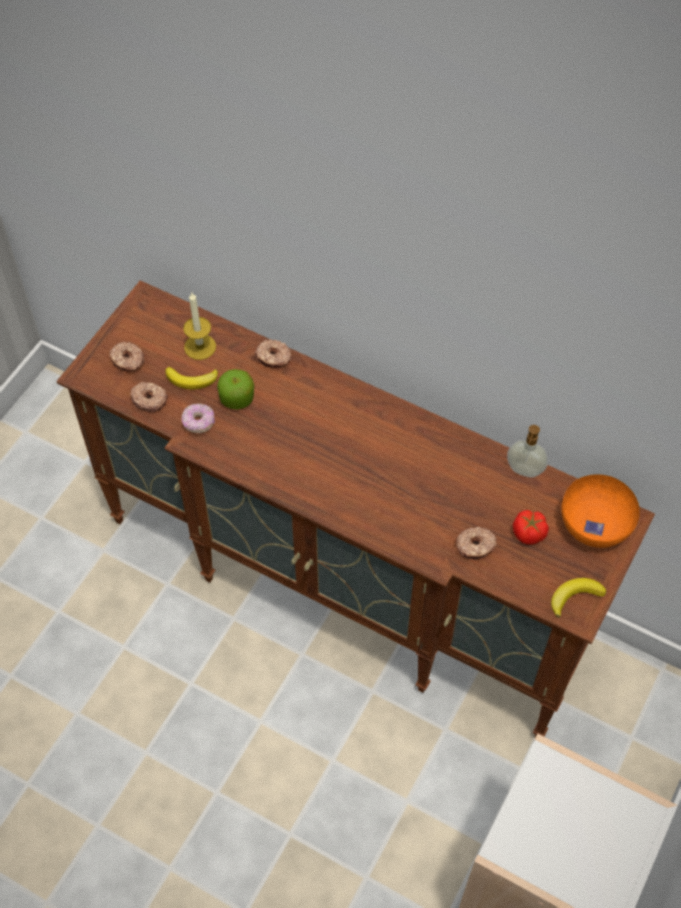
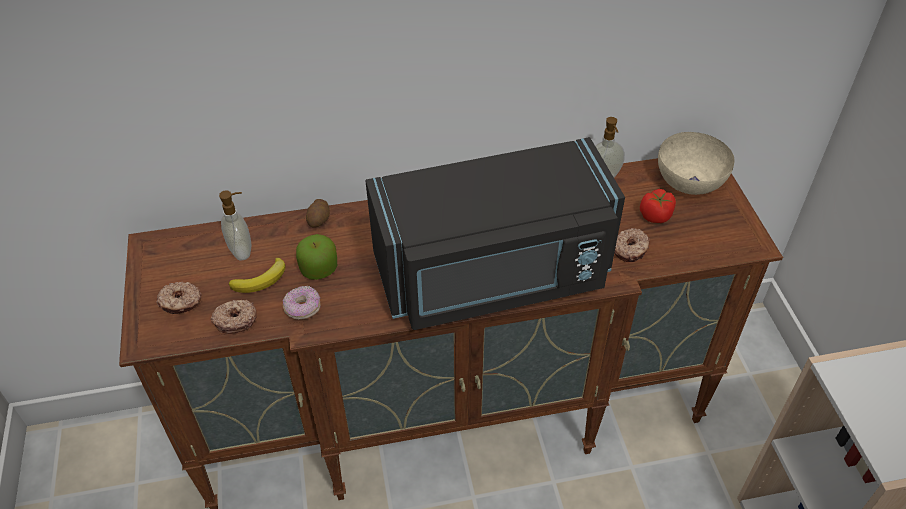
camera: 40 degrees left, 10 degrees down
(200, 347) = (242, 250): candle -> soap dispenser
(273, 358) = (319, 220): donut -> potato
(350, 493) = (494, 276): none -> black microwave
(574, 597) = (735, 235): banana -> none
(596, 524) = (690, 180): orange bowl -> beige bowl

